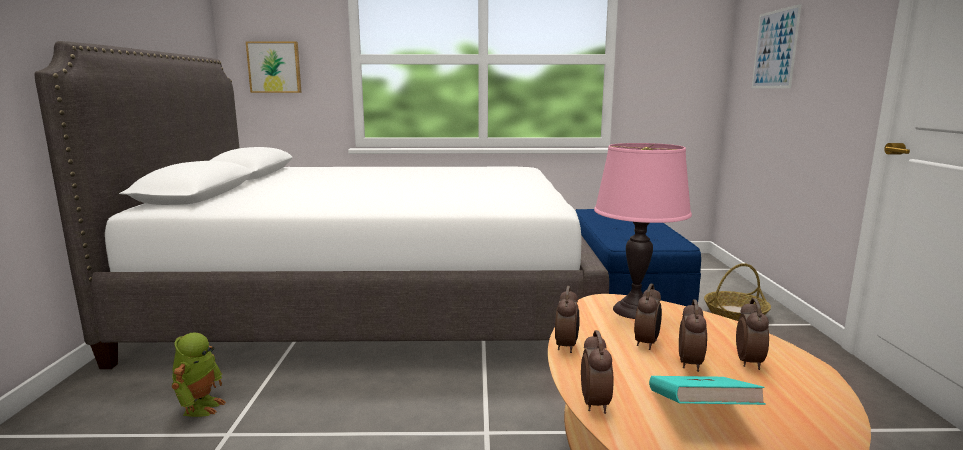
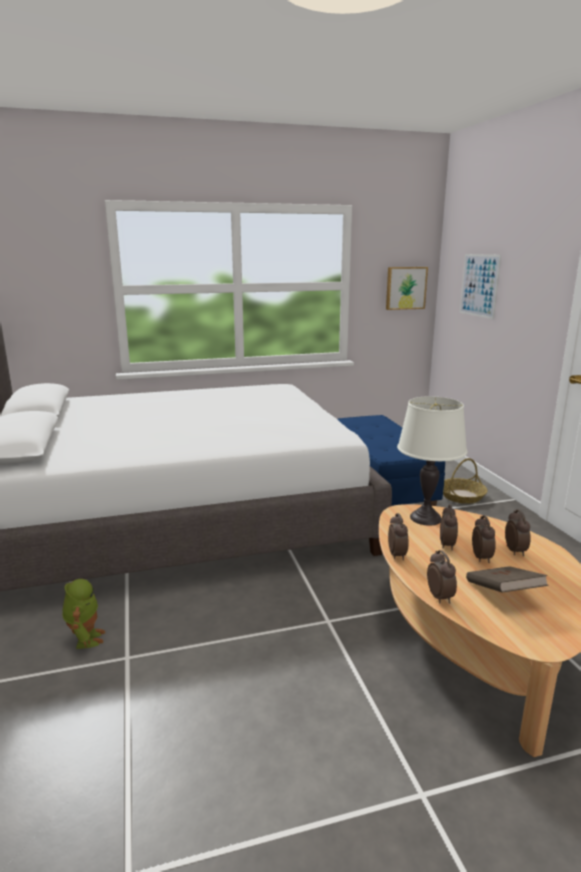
camera: 15 degrees left, 5 degrees up
(275, 67) = (36, 300): picture -> picture (405, 288)
(634, 310) = (425, 518): pink table lamp -> white table lamp
(699, 413) = (503, 593): turquoise book -> brown book

